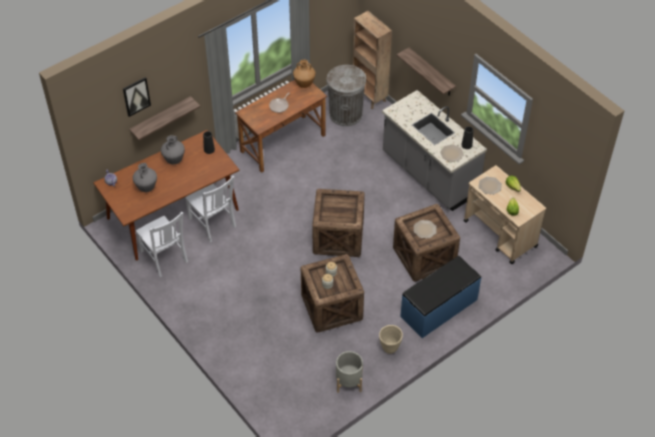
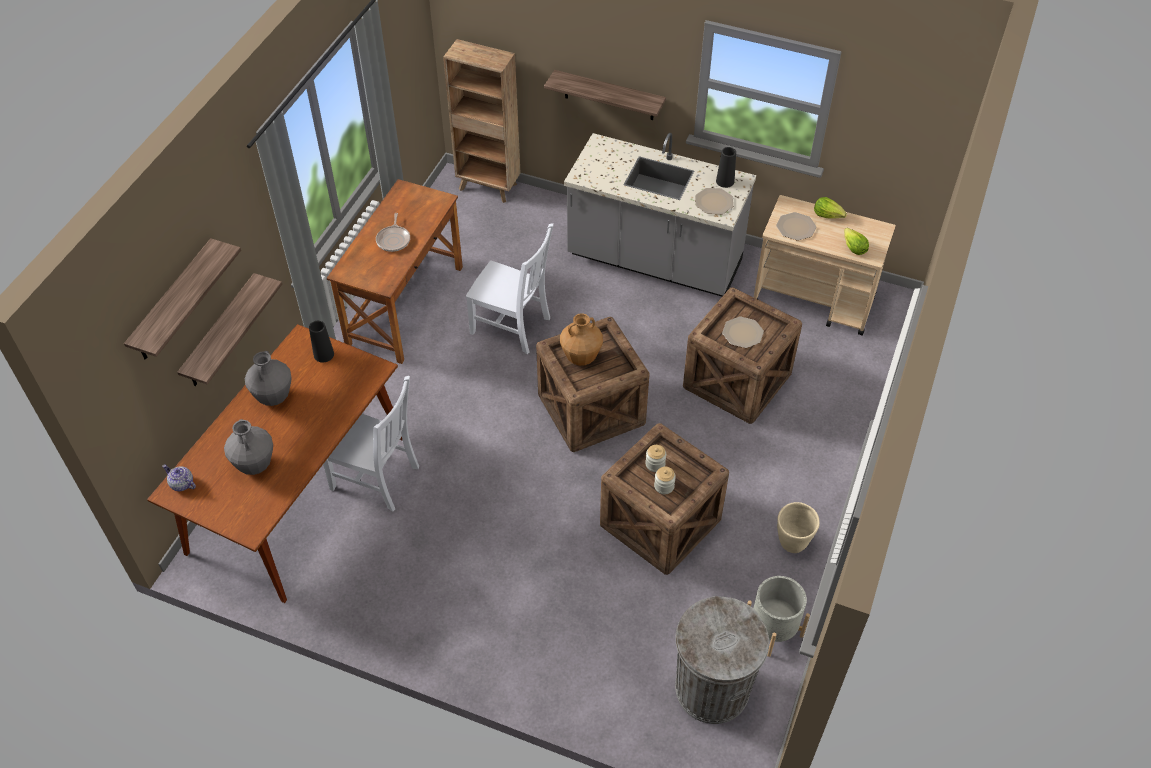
camera: 30 degrees left, 0 degrees up
(136, 96) = (173, 302): picture -> shelf
(164, 258) = (332, 574): white chair -> white chair (513, 326)
(304, 84) = (410, 192): brown vase -> brown vase (581, 357)
(345, 114) = (471, 225): grey trash can -> grey trash can (711, 689)
(439, 308) = (815, 447): blue bench -> none

